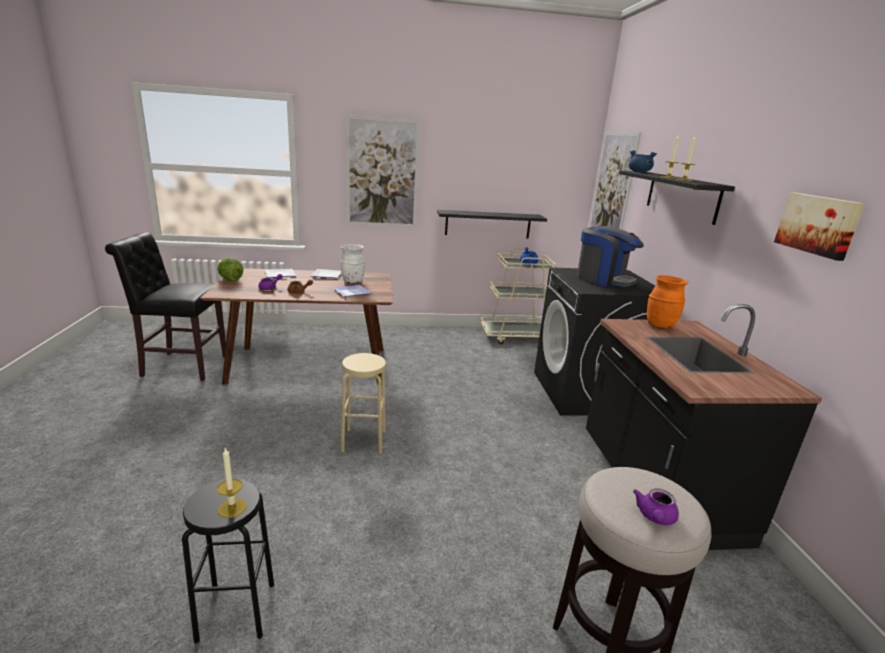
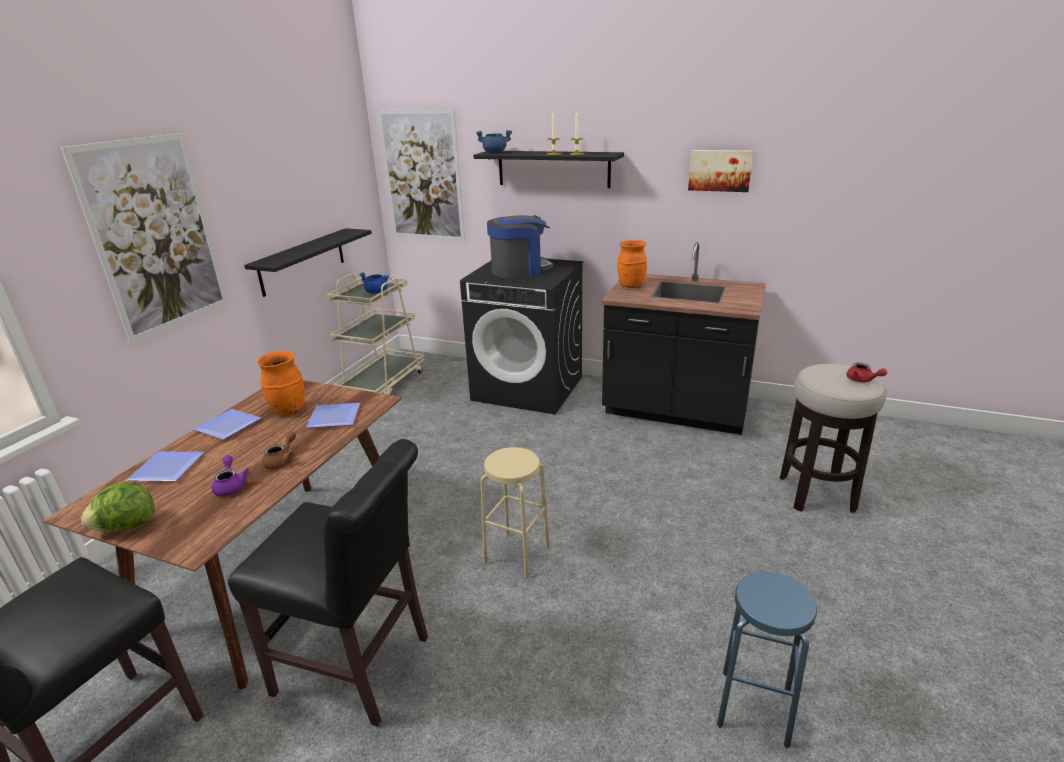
camera: 60 degrees left, 5 degrees up
(232, 508) = (787, 591): candle -> none
(236, 611) = (754, 707): black stool -> blue stool
(242, 412) = (360, 667): none -> black chair
(352, 282) = (289, 410): white vase -> orange vase
(655, 517) = (862, 380): purple teapot -> red teapot

